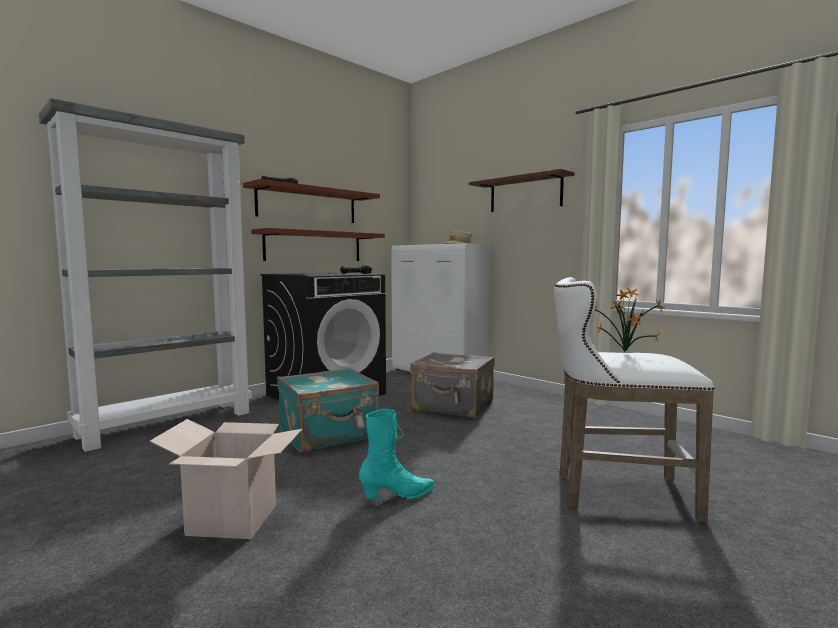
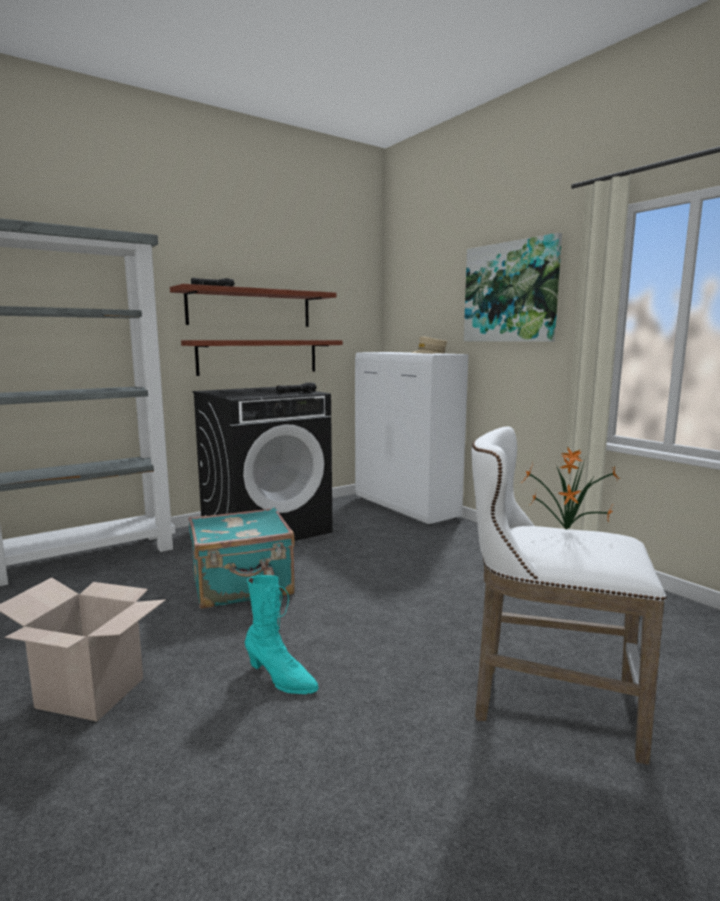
camera: 10 degrees right, 5 degrees up
(398, 495) = (280, 678): turquoise boot -> turquoise boot turned 45 degrees clockwise
(453, 407) = (402, 556): grey suitcase -> none
(525, 194) = (510, 292): brown shelf -> picture

